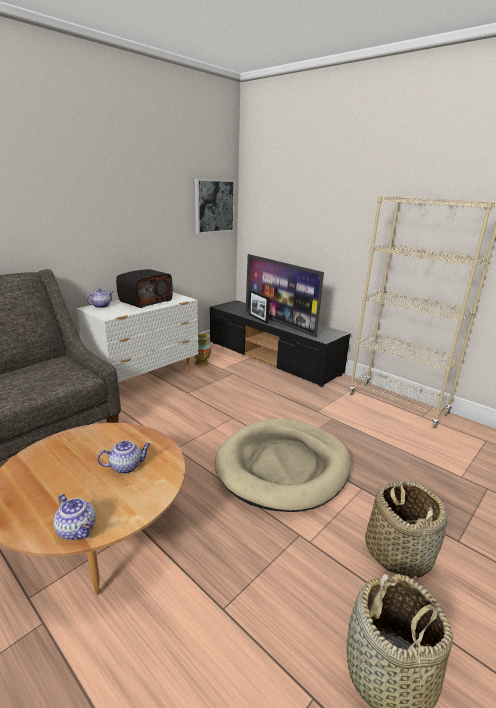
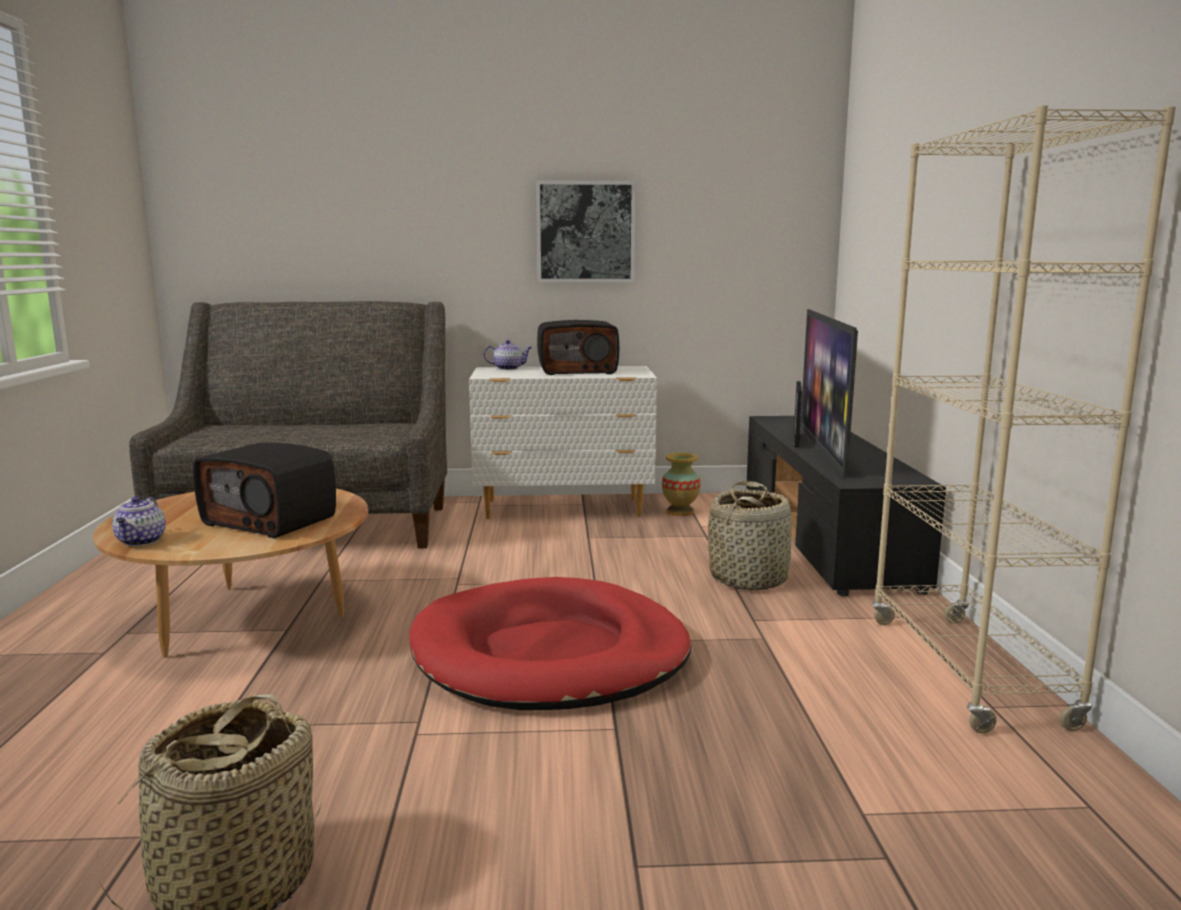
camera: 45 degrees right, 10 degrees down
(126, 466) = (271, 520): teapot -> radio
(214, 206) = (774, 221): picture -> picture (585, 232)
(283, 466) = (550, 654): beige dog bed -> red dog bed
(398, 551) = (506, 811): basket -> basket (749, 578)

